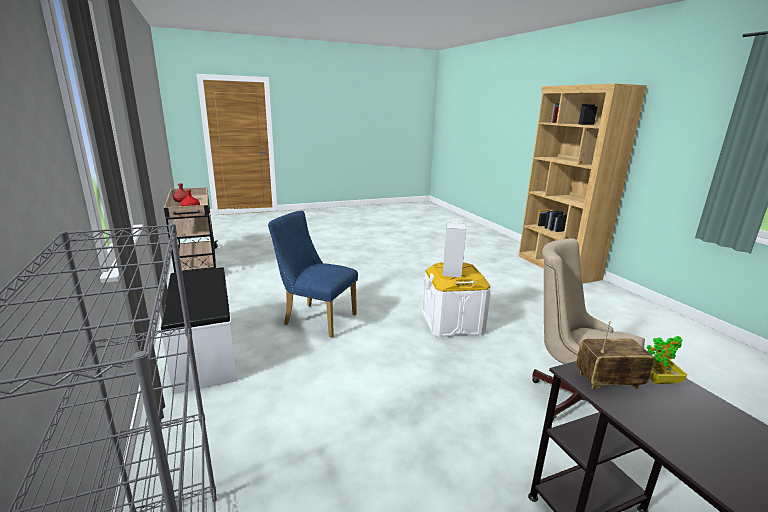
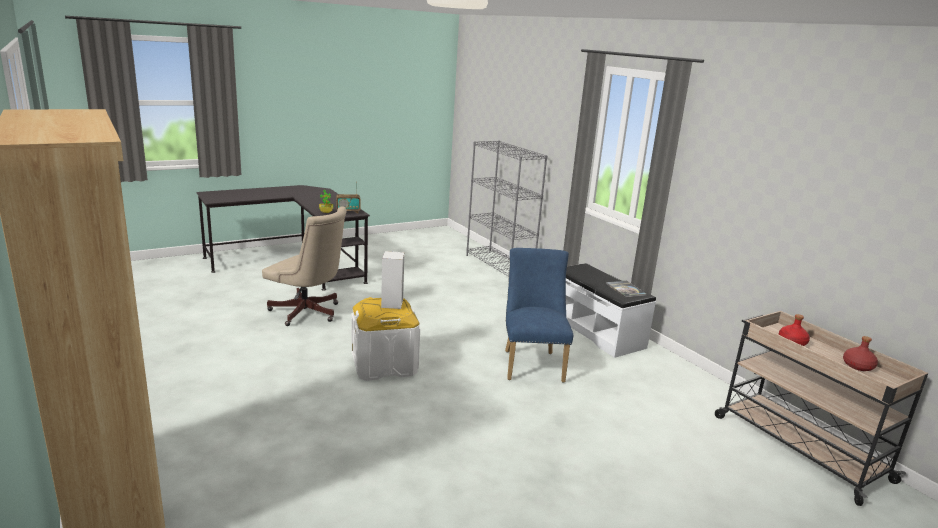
camera: 170 degrees right, 0 degrees up
(191, 279) = (625, 289): none -> book
(315, 318) = (532, 363): blue chair -> blue chair turned 105 degrees counterclockwise

